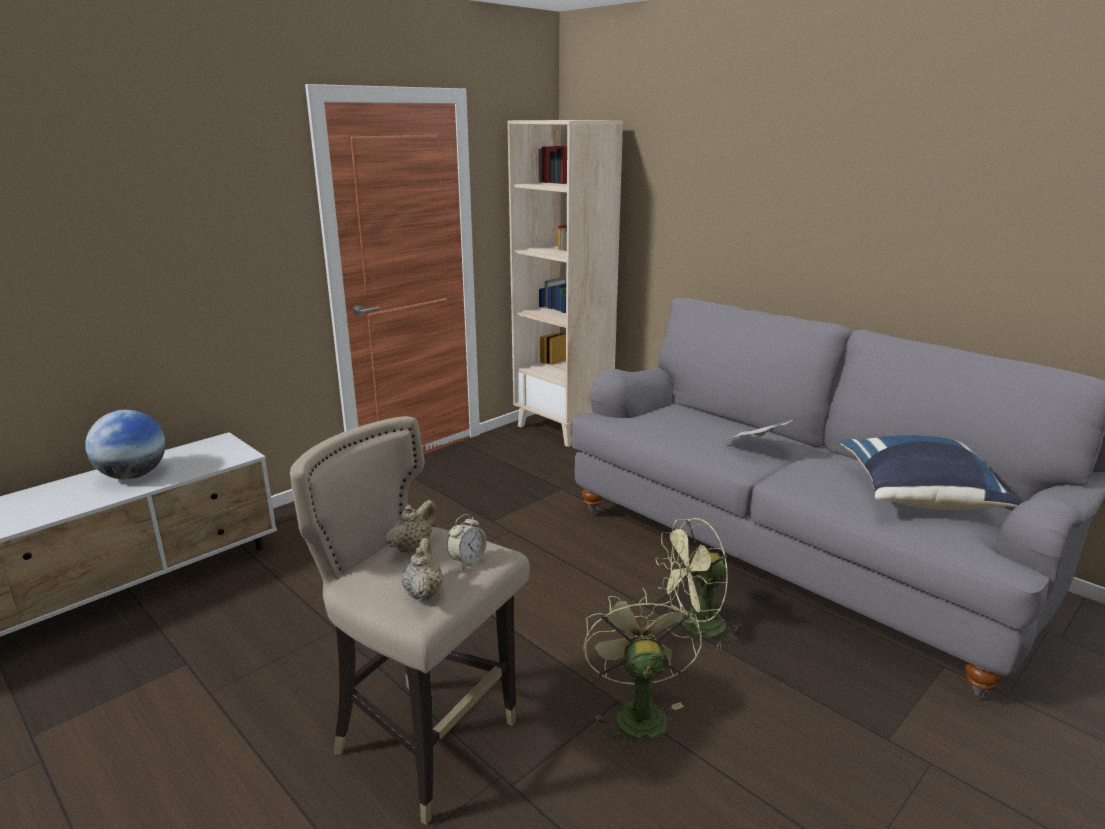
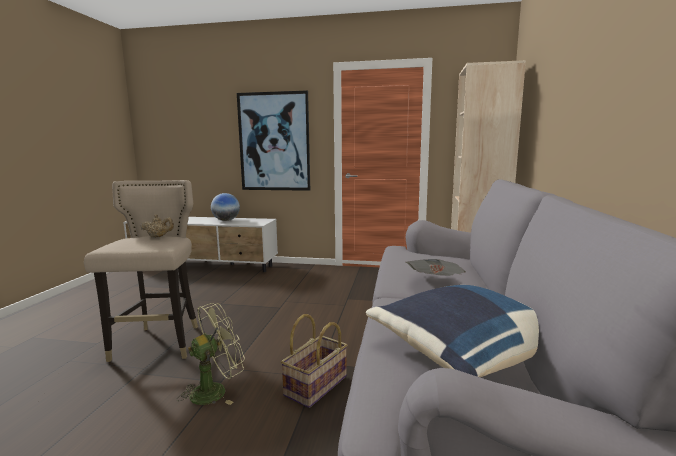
camera: 55 degrees right, 10 degrees down
(196, 264) = (274, 142): none -> picture
(423, 593) = (119, 245): beige teapot -> none
(467, 560) = (153, 244): alarm clock -> none
(695, 628) = (316, 386): green fan -> basket

